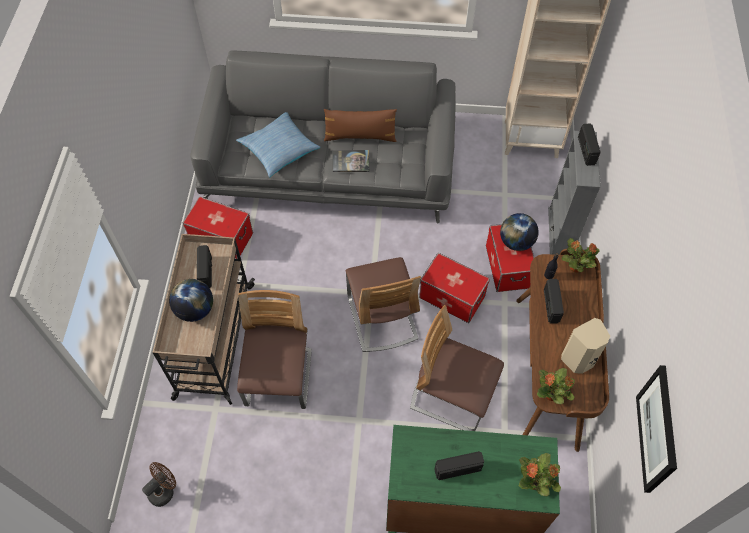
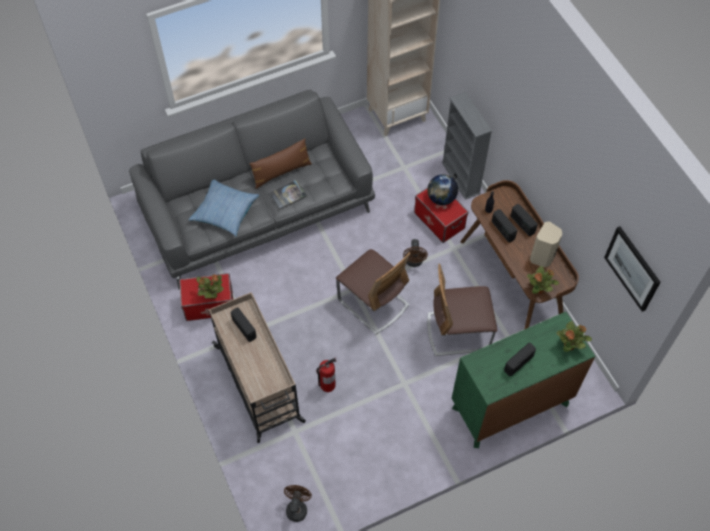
camera: 30 degrees left, 0 degrees up
(195, 310) = (256, 359): globe -> none
(279, 378) = (327, 385): chair -> fire extinguisher
(452, 297) = (414, 262): storage box -> brown fan
(574, 267) = (502, 195): potted plant -> potted plant (212, 295)
(586, 150) = (467, 108): radio -> radio (522, 224)

